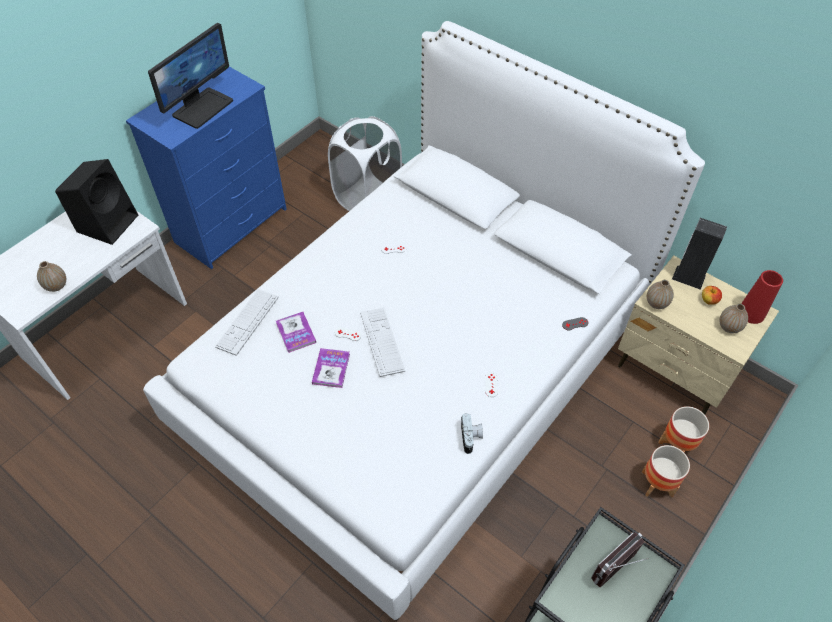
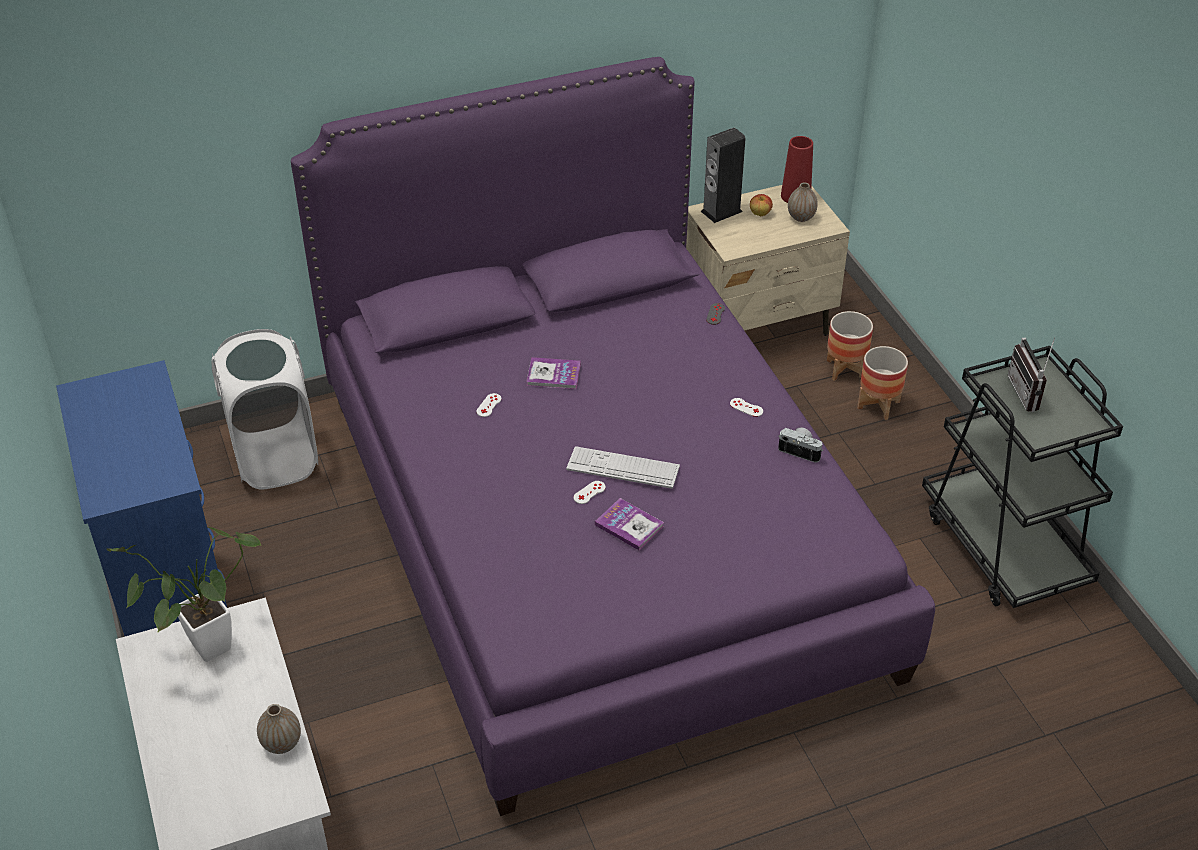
camera: 60 degrees left, 10 degrees down
(108, 222) = (203, 651): black speaker -> potted plant
(202, 107) = (143, 432): monitor -> none
(247, 322) = (496, 577): keyboard -> none
(296, 332) = (551, 537): book -> book (553, 375)
(415, 370) = (597, 529): white bed -> purple bed
(656, 303) = (736, 247): vase -> none

